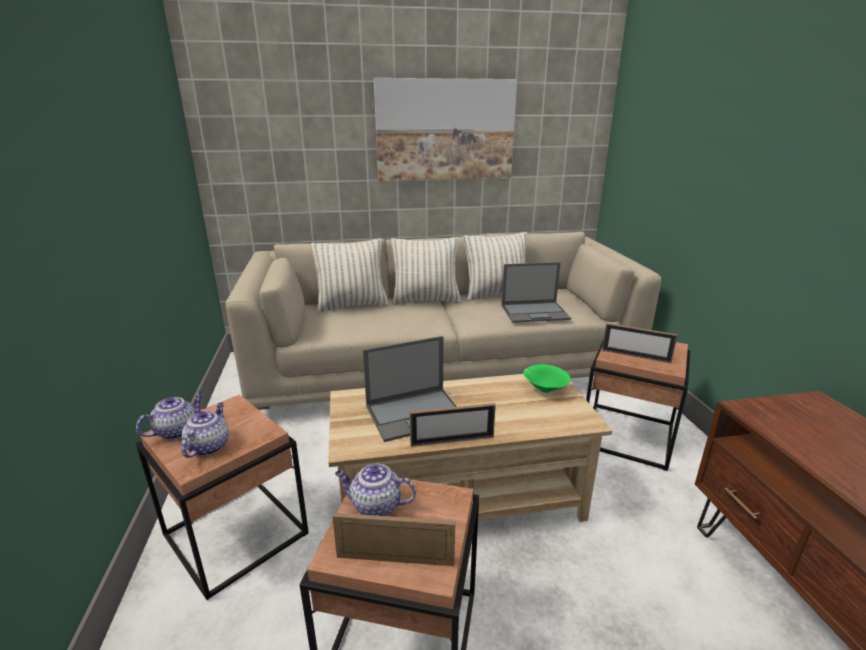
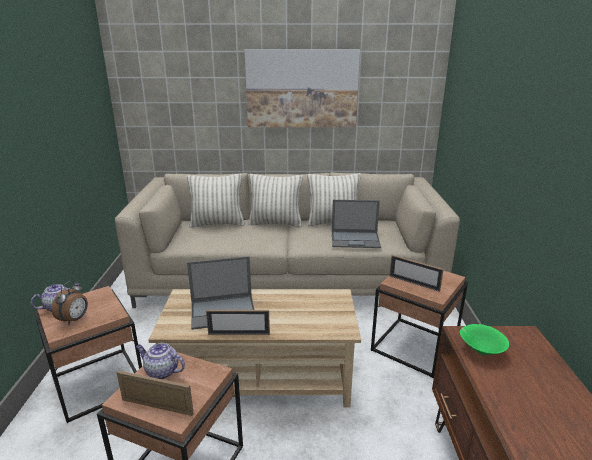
camera: 10 degrees right, 0 degrees up
(208, 446) = (75, 319): teapot -> alarm clock
(544, 389) = (327, 303): green bowl -> green bowl (480, 351)

